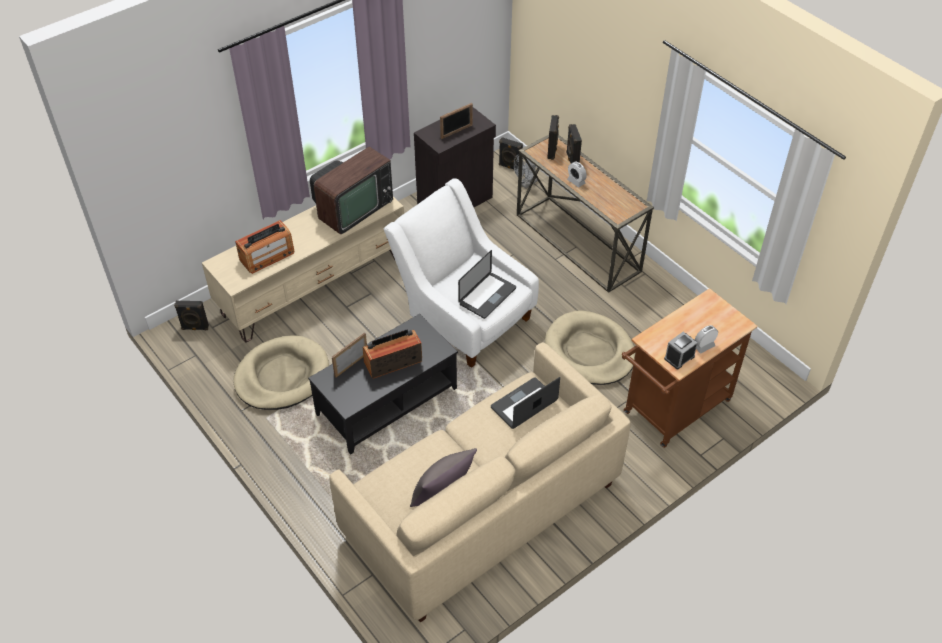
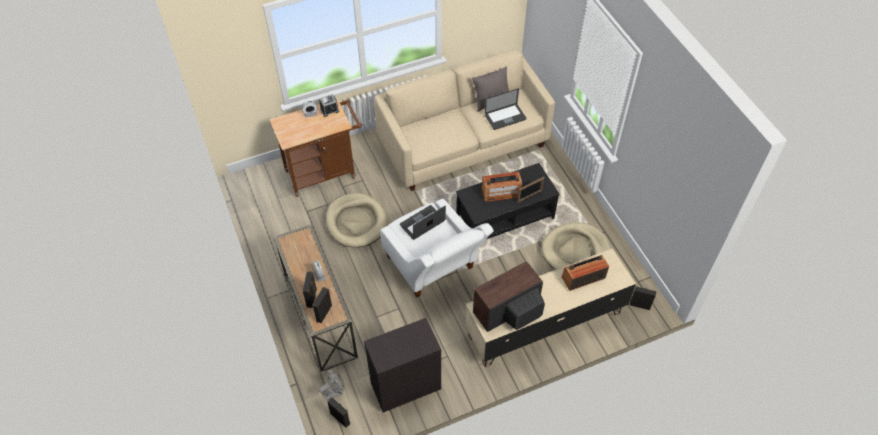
camera: 165 degrees left, 5 degrees up
(456, 131) = (402, 340): picture frame -> none
(524, 404) = (427, 138): laptop -> laptop (505, 117)

